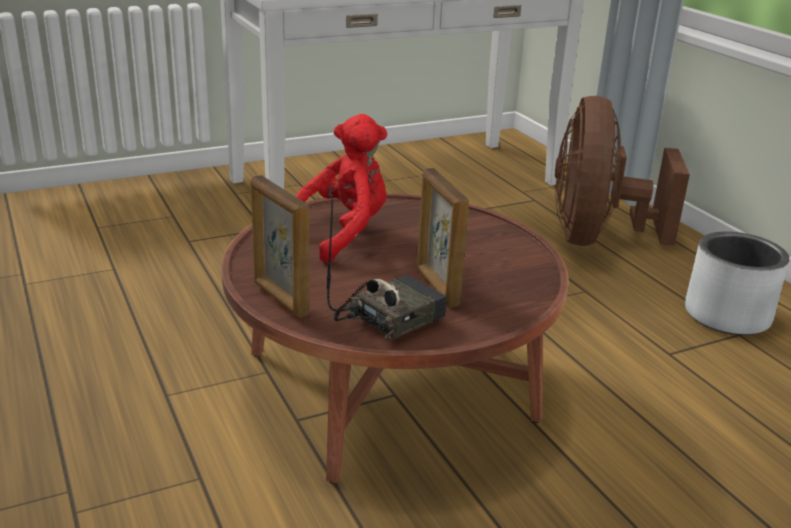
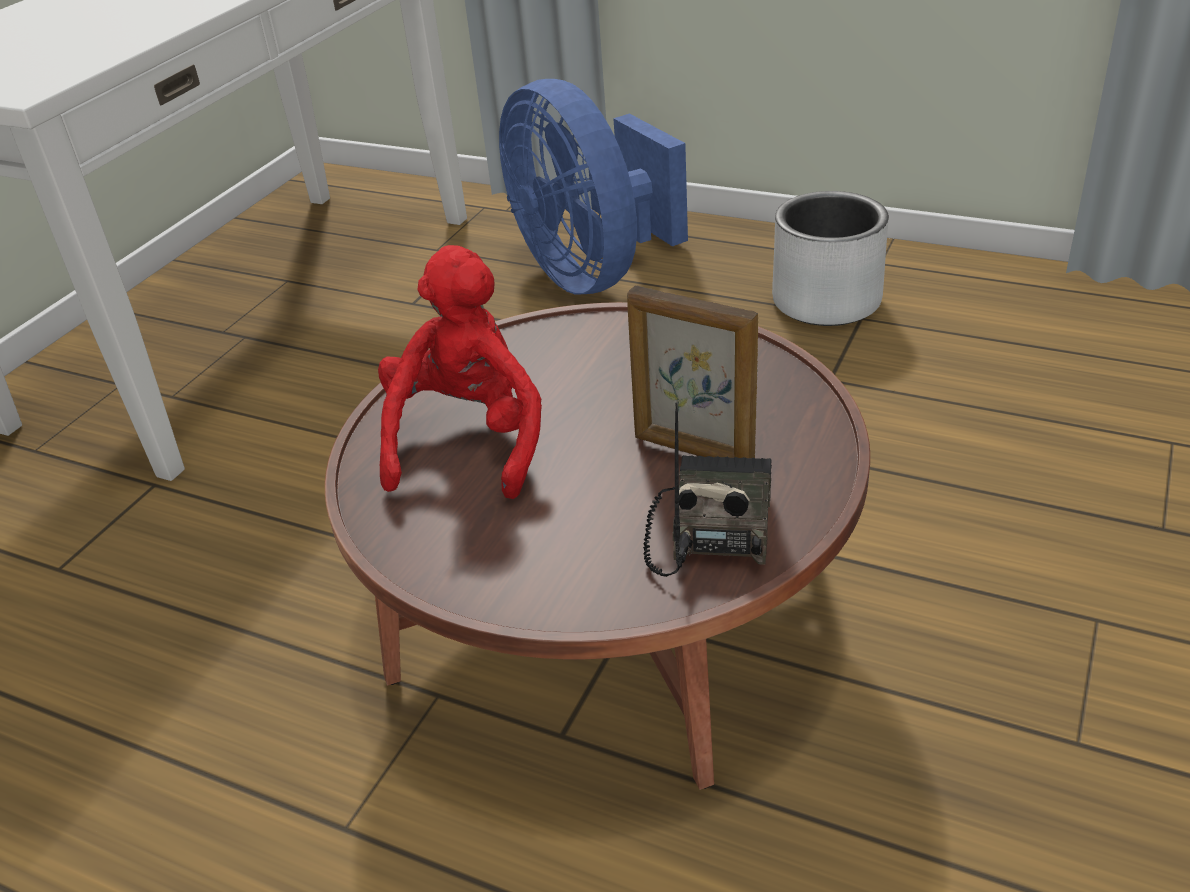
camera: 35 degrees left, 10 degrees up
(280, 299) = (547, 591): picture frame -> none
(596, 238) = (593, 272): brown fan -> blue fan

